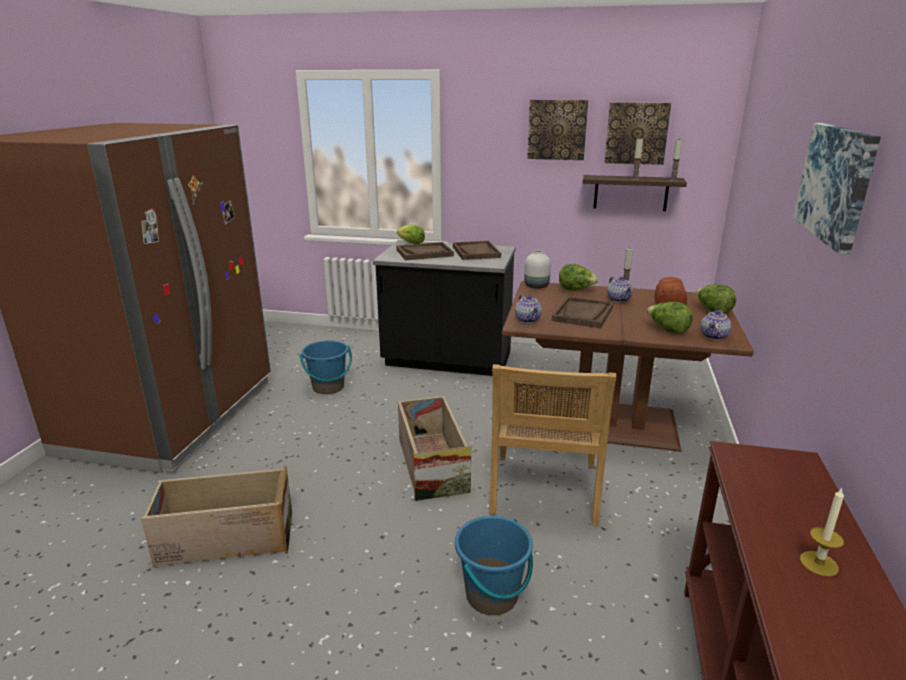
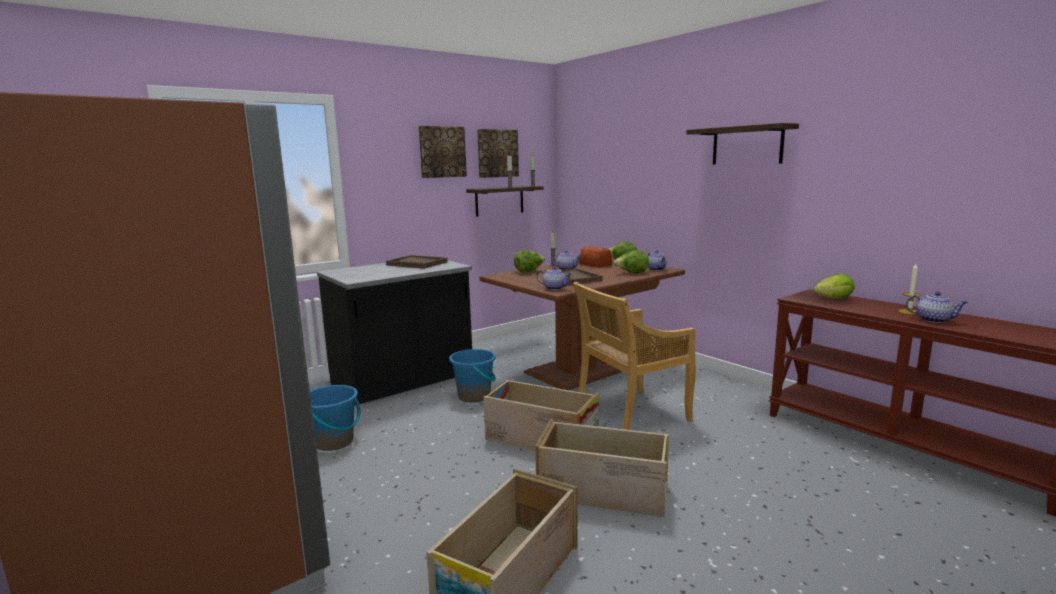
camera: 50 degrees left, 10 degrees down
(380, 534) = (604, 491): none -> crate
(411, 243) = (341, 270): lettuce -> lettuce (834, 299)
(424, 253) = (377, 272): brown tray -> none
(492, 596) = (723, 472): blue bucket -> blue bucket (474, 396)
(535, 286) = (499, 275): white vase -> none
(544, 491) = (630, 414): beige chair -> beige chair turned 105 degrees clockwise
(801, 595) = (934, 320): none -> teapot
(837, 183) = (747, 145): picture -> shelf

